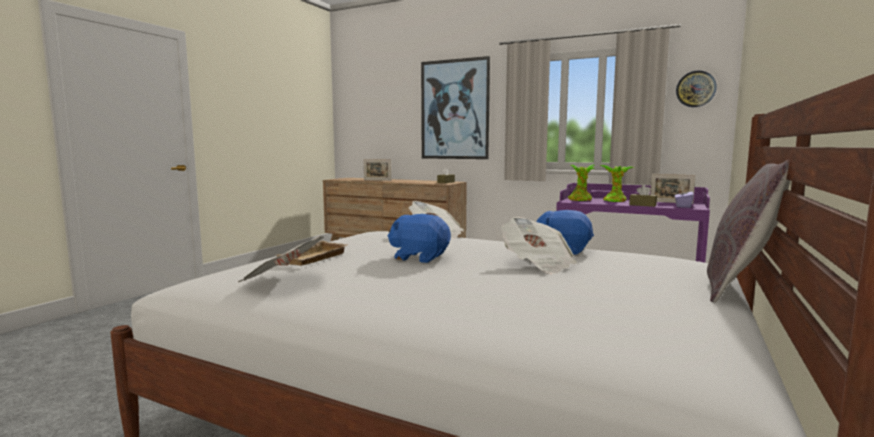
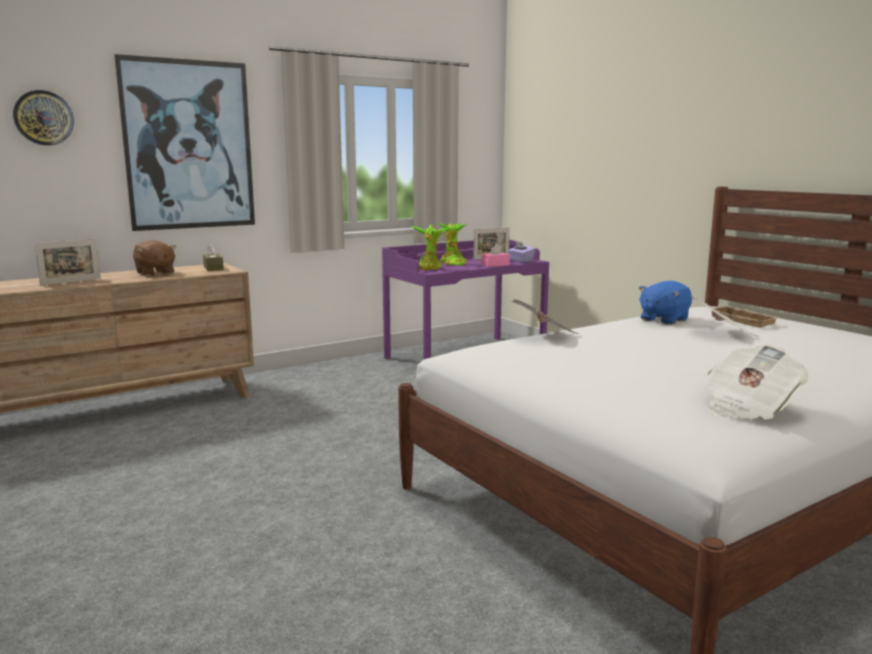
camera: 60 degrees left, 5 degrees up
(314, 259) = (645, 387): beige tray -> beige tray (744, 320)
(416, 181) = (155, 273): none -> brown plush toy
(419, 257) = (671, 355): blue plush toy -> none
(642, 205) = (495, 265): brown tissue box -> pink tissue box
(695, 89) = (474, 135): wall clock -> wall clock (43, 118)
(740, 287) = (789, 316): grey pillow -> none

